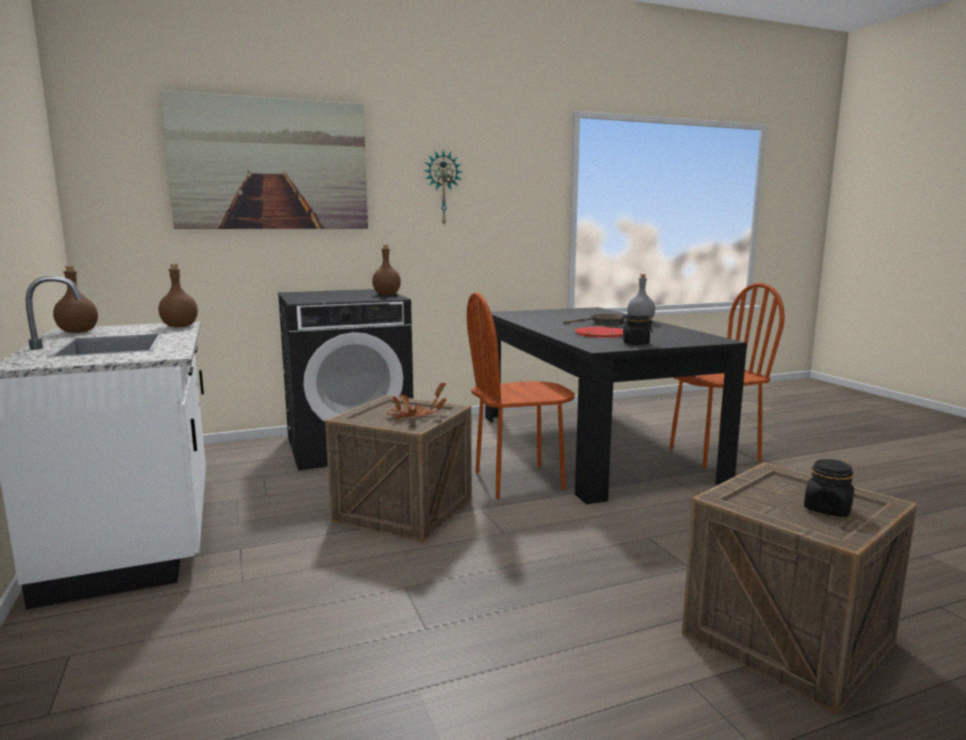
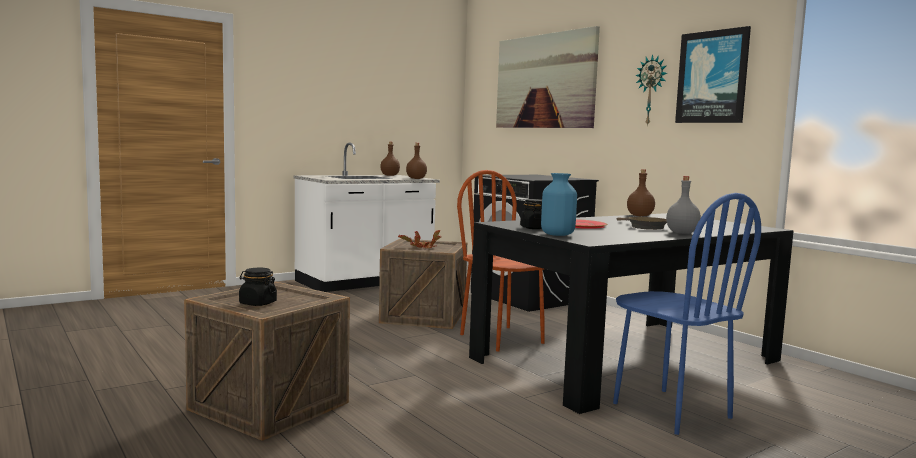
camera: 75 degrees right, 5 degrees down
(387, 294) = (552, 179): brown bottle -> brown bottle (640, 216)
(507, 180) = (712, 77): none -> picture
(679, 342) = (557, 234): none -> blue vase
(713, 454) = (670, 410): brown chair -> blue chair

